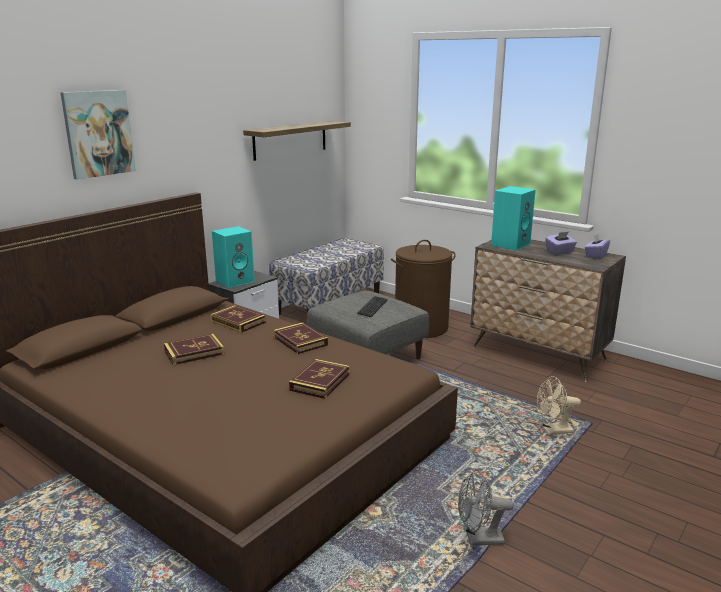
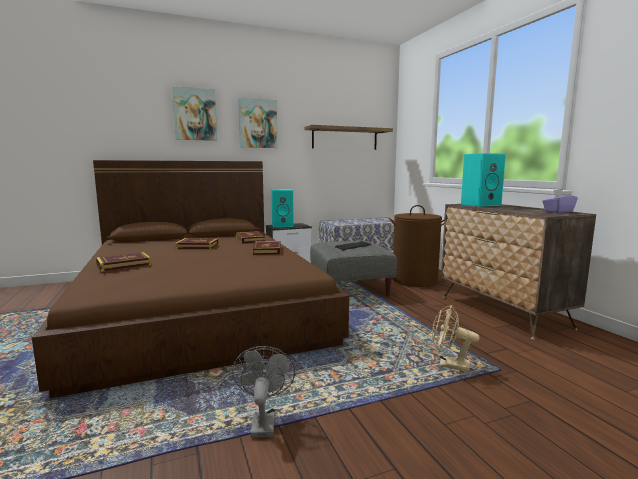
camera: 30 degrees right, 10 degrees down
(185, 135) = (257, 123): none -> picture
(320, 382) = (237, 267): book -> book (124, 264)
(479, 539) = (263, 421): grey fan -> grey fan turned 60 degrees clockwise
(560, 251) = (522, 209): purple tissue box -> none

